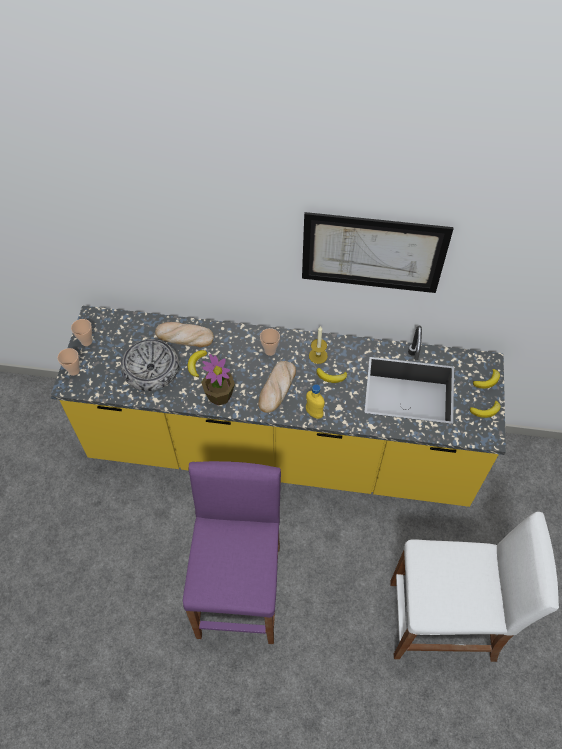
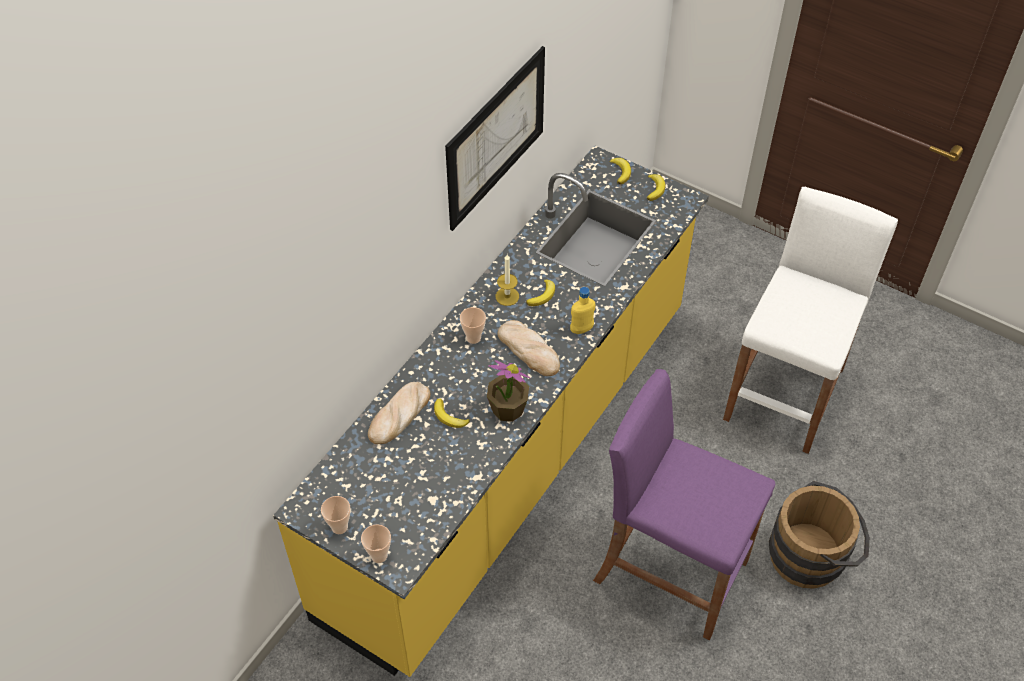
camera: 65 degrees left, 5 degrees down
(151, 370) = (429, 467): bowl -> none
(301, 694) = (813, 555): none -> brown bucket

